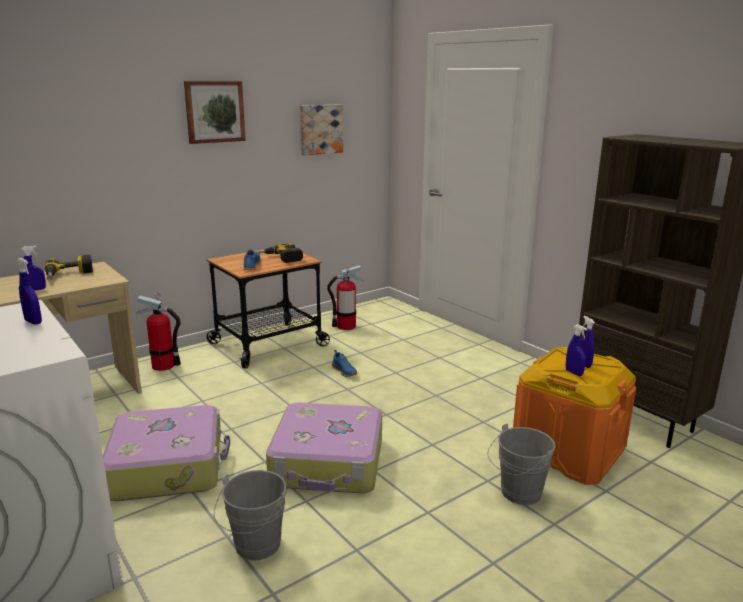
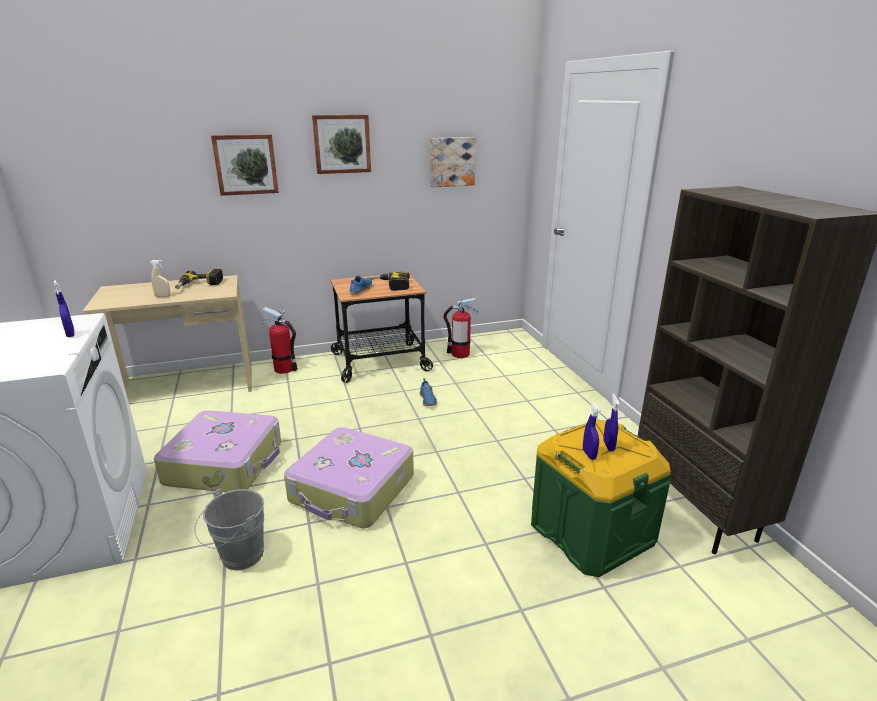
camera: 20 degrees right, 5 degrees up
(35, 290) = (163, 296): blue spray bottle -> beige spray bottle
(112, 135) = (246, 164): none -> picture
(517, 494) = (506, 566): grey bucket -> none
(568, 452) = (591, 532): orange storage box -> green storage box

